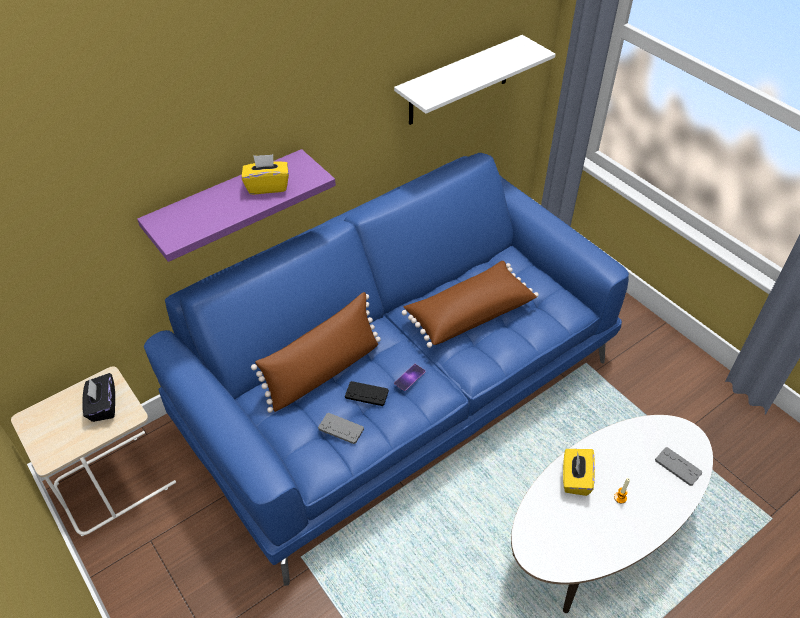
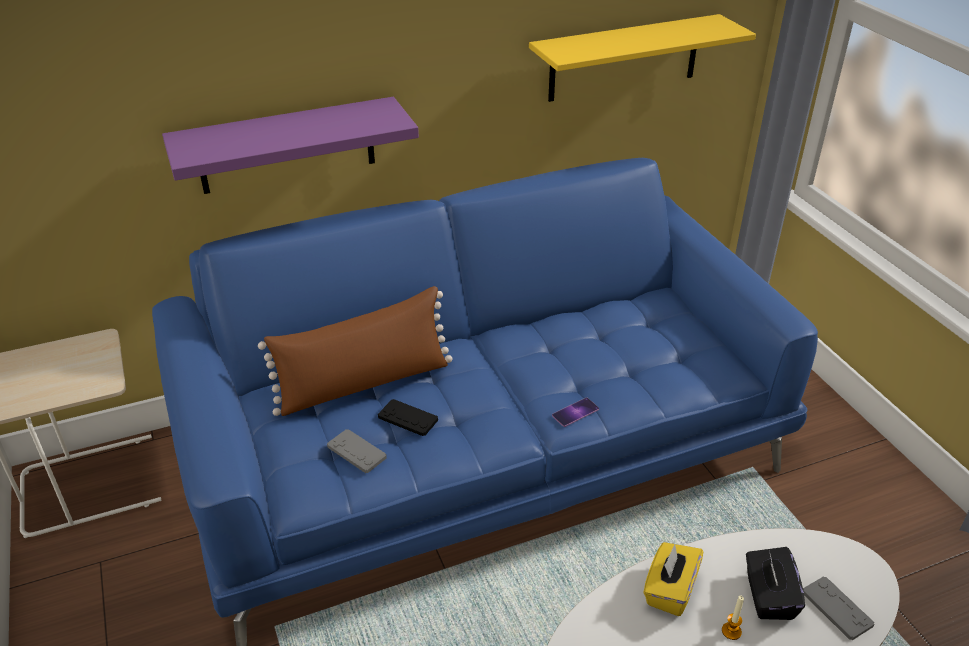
camera: 15 degrees right, 10 degrees down
(103, 406) = (79, 367): black tissue box -> black tissue box (768, 597)
(267, 186) = (331, 123): yellow tissue box -> none
(409, 377) = (473, 409): phone -> phone (575, 412)
(459, 81) = (624, 58): white shelf -> yellow shelf
(468, 313) = (581, 351): brown pillow -> none

